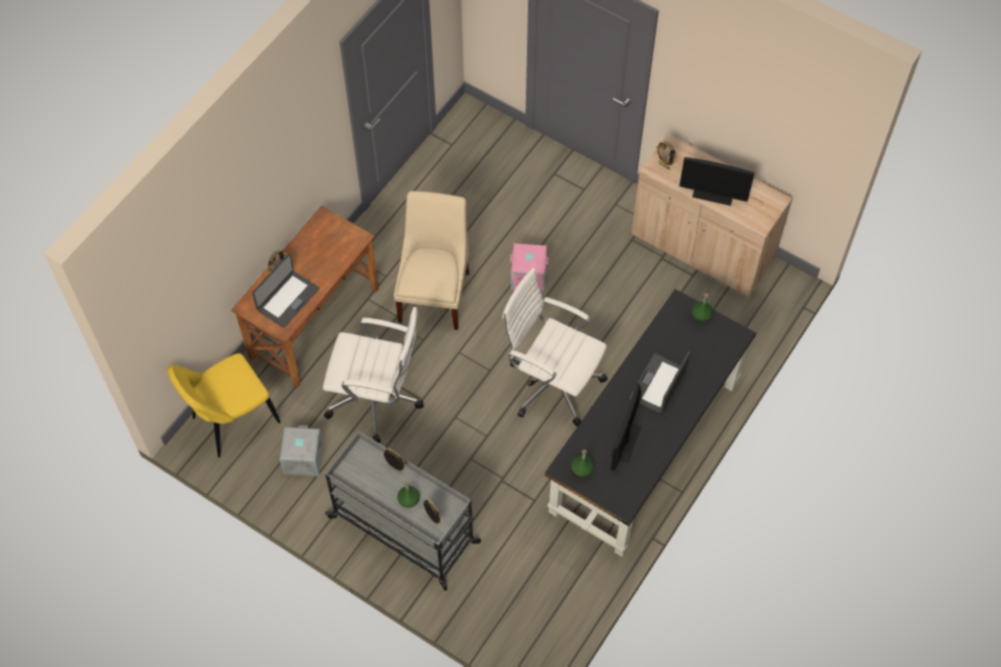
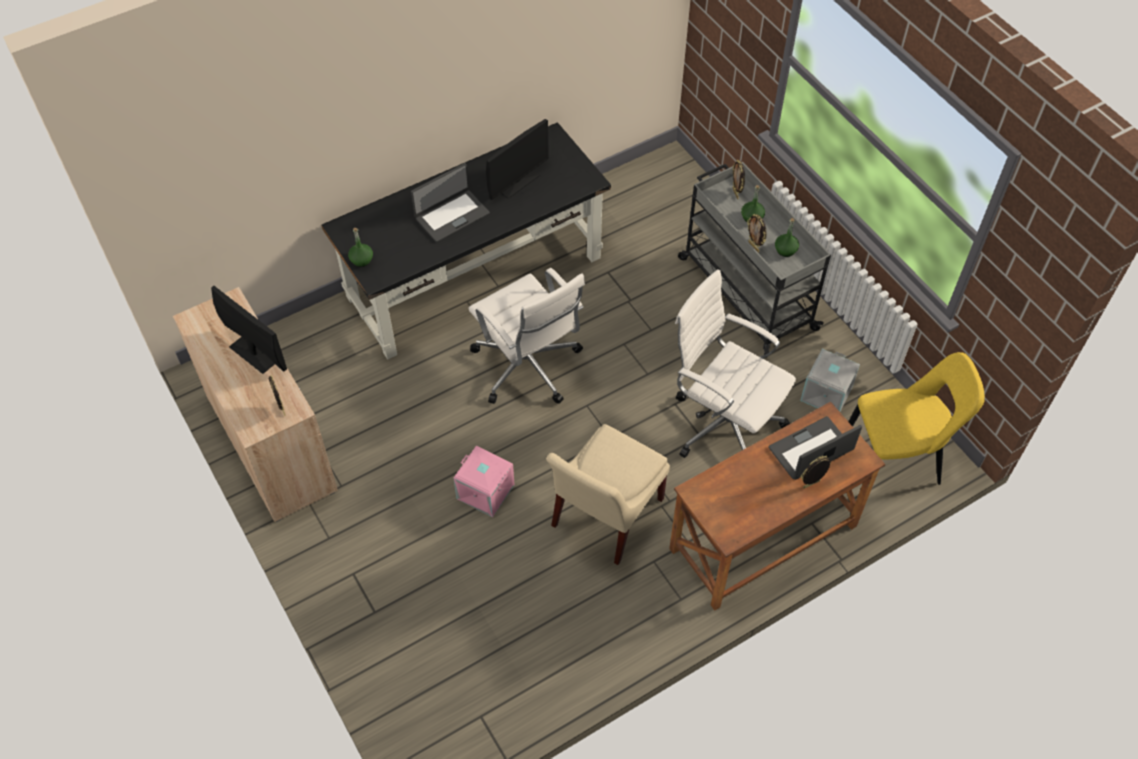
camera: 155 degrees left, 5 degrees down
(582, 469) = (573, 174): green bottle -> green bottle (785, 250)

